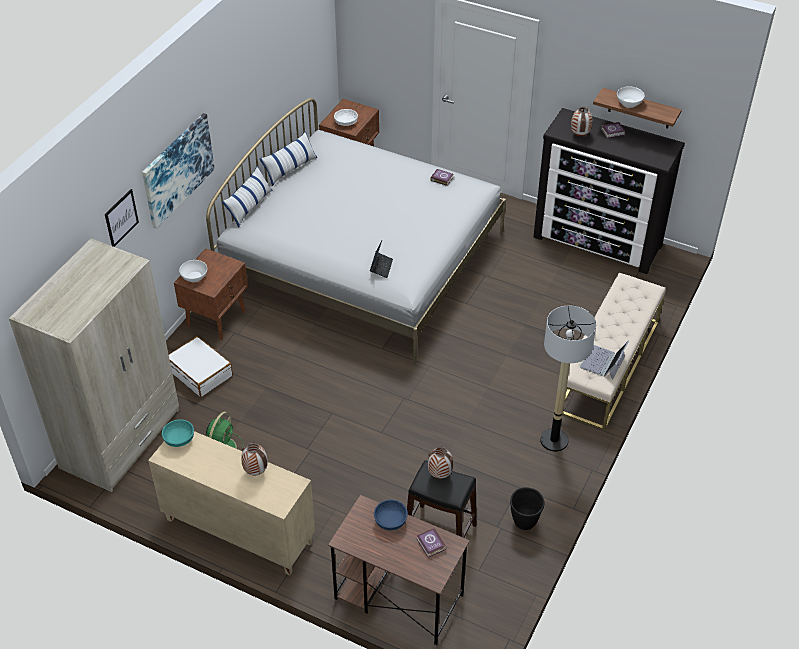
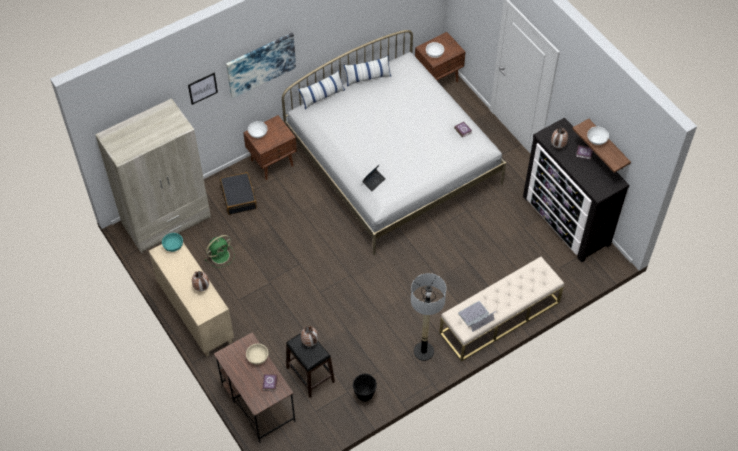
camera: 30 degrees right, 10 degrees up
(200, 372) = (239, 197): white suitcase -> black suitcase
(390, 520) = (257, 357): blue bowl -> beige bowl

